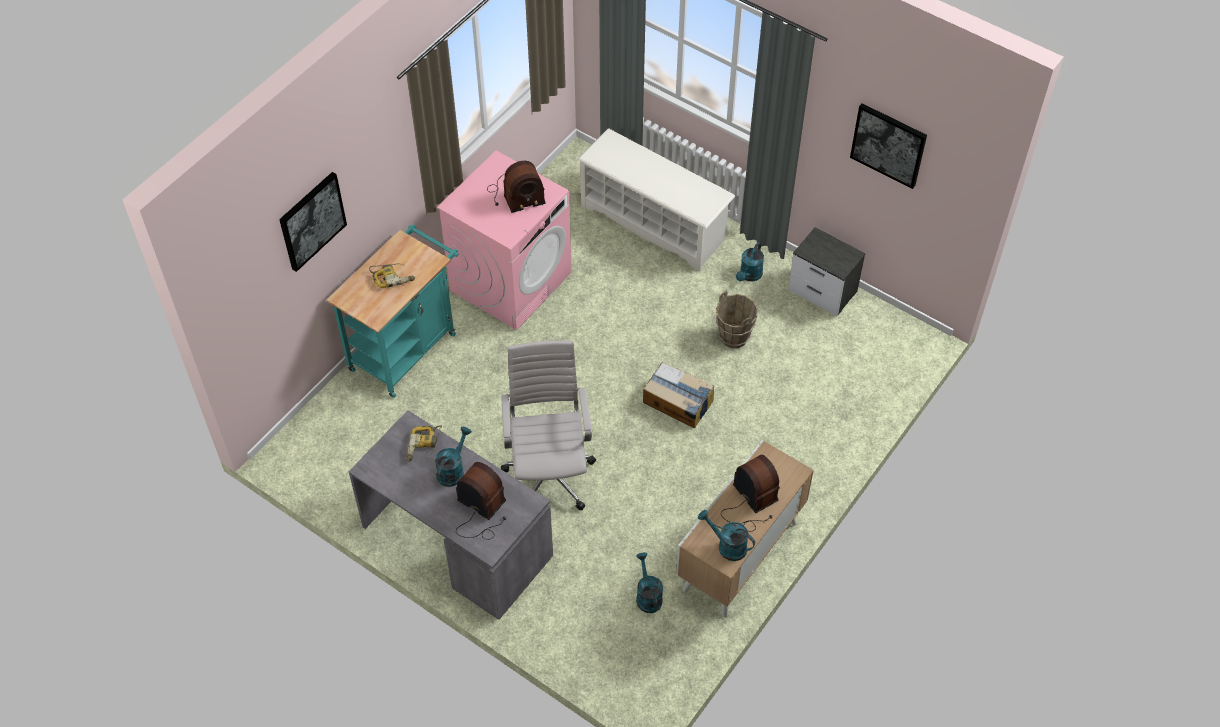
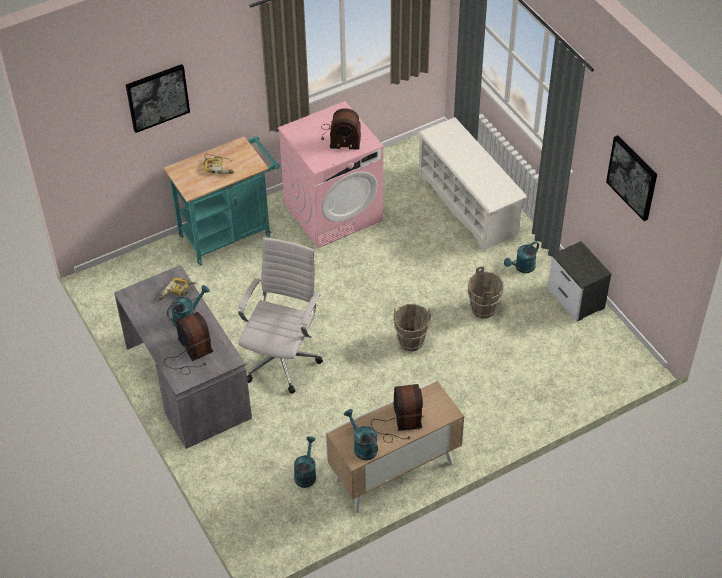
camera: 25 degrees right, 5 degrees down
(678, 402) = (411, 342): cardboard box -> brown bucket

